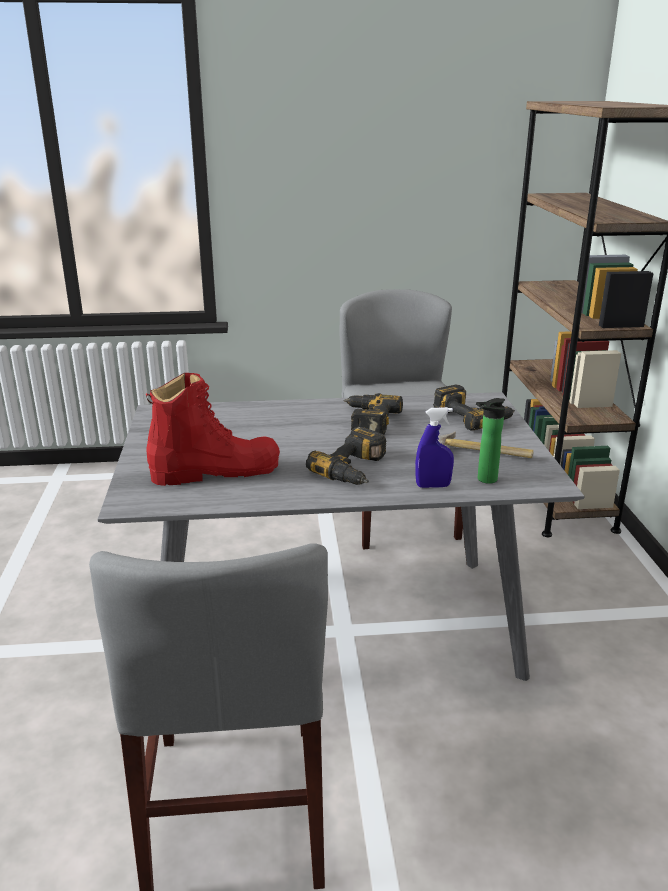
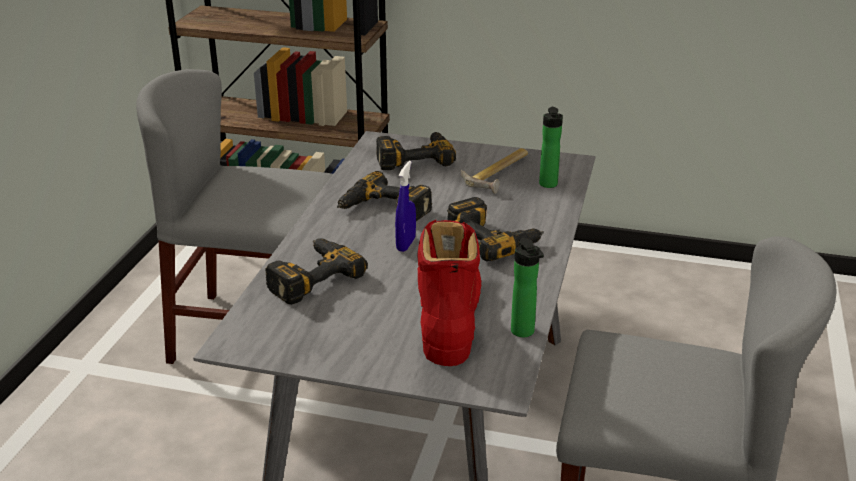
camera: 70 degrees left, 5 degrees up
(208, 502) = (524, 333): none -> bottle
(249, 416) = (310, 276): none -> power drill
(433, 486) = (548, 210): blue spray bottle -> blue spray bottle (406, 244)

